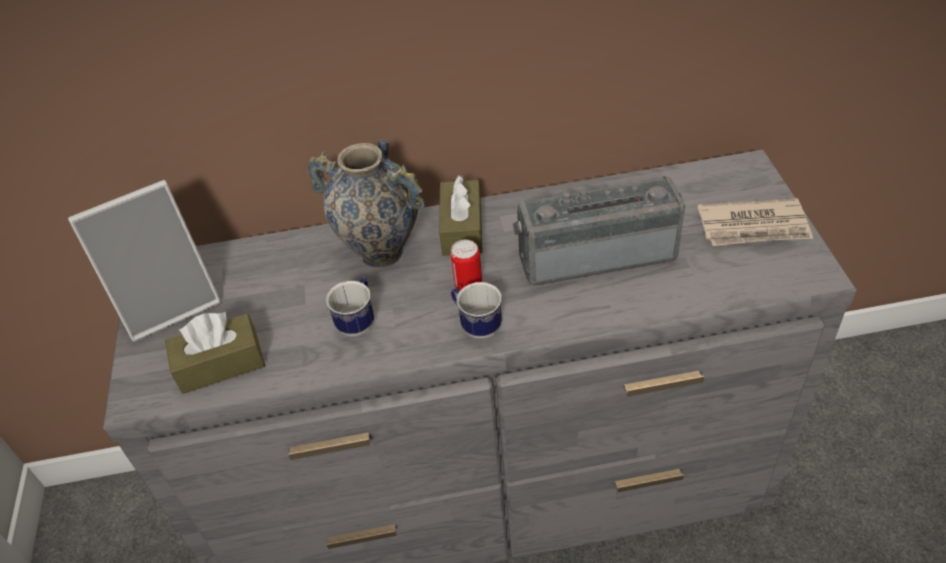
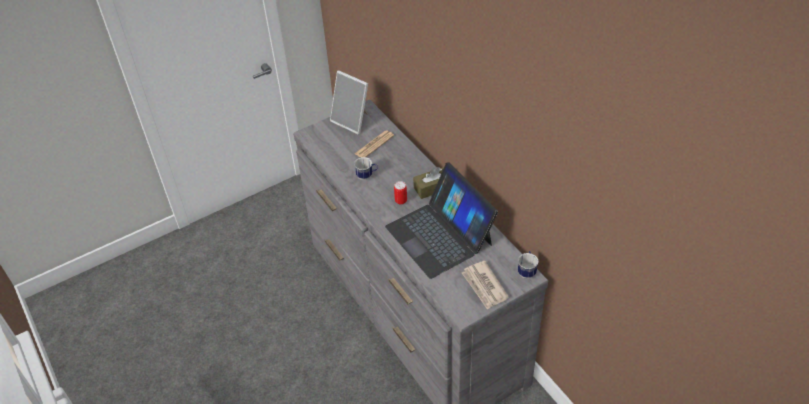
camera: 65 degrees right, 0 degrees up
(220, 364) = (330, 148): brown tissue box -> none
(274, 284) = (374, 145): none -> newspaper
(381, 252) = (406, 168): vase -> none
(476, 325) = (380, 210): mug -> mug (527, 271)
(595, 252) = (439, 235): radio -> laptop

